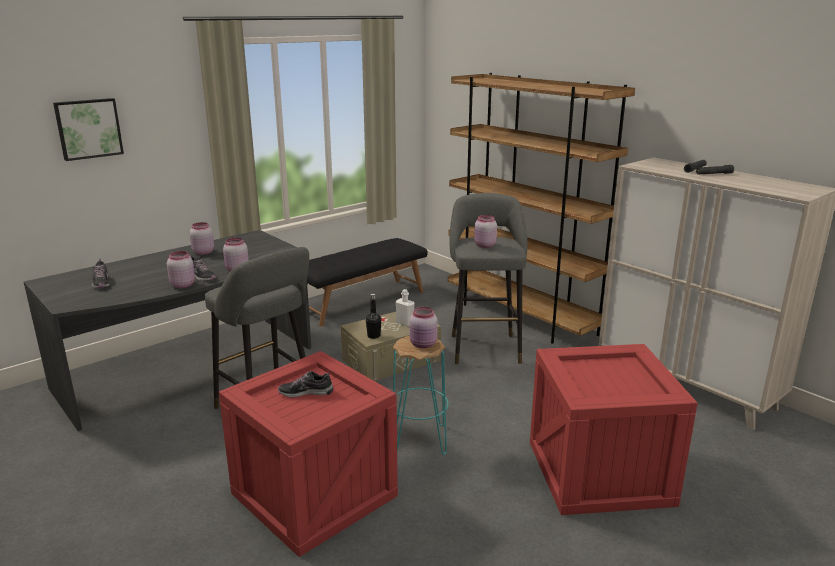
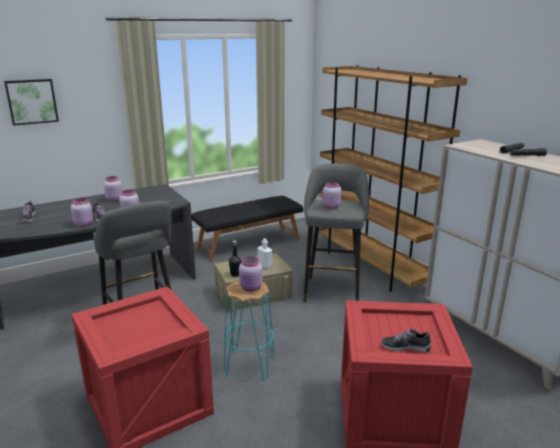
camera: 10 degrees right, 0 degrees up
(306, 392) = (139, 321): shoe -> shoe (405, 347)

